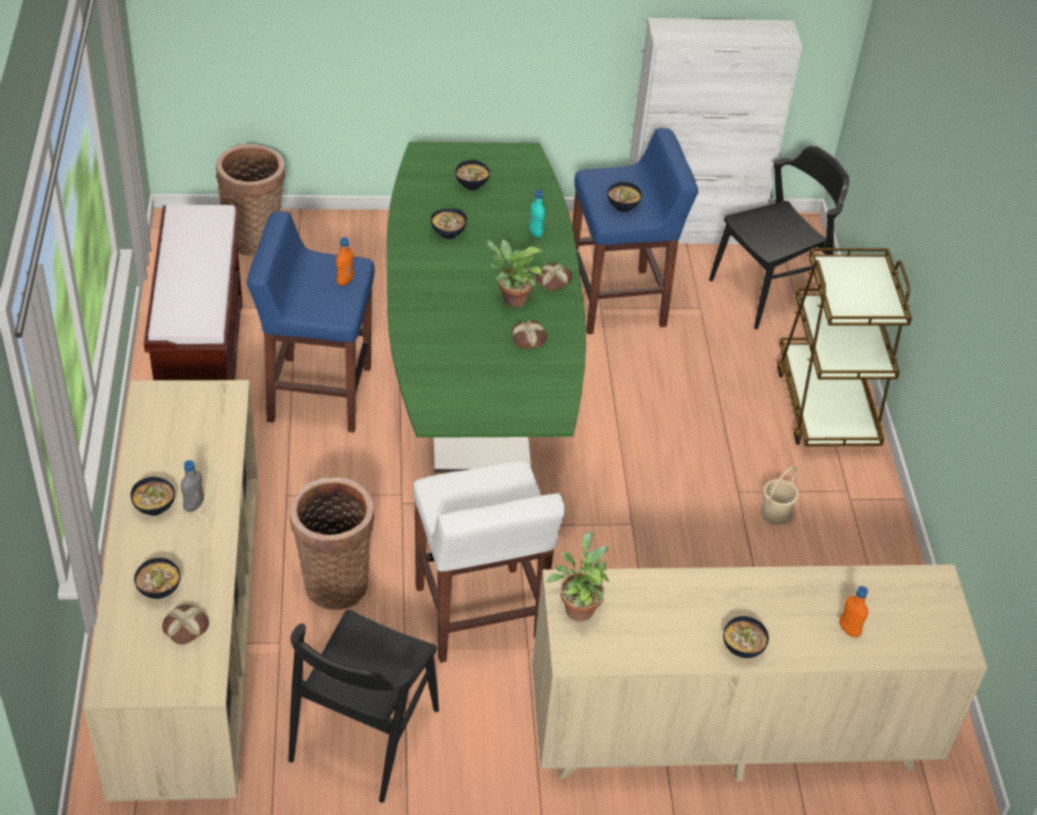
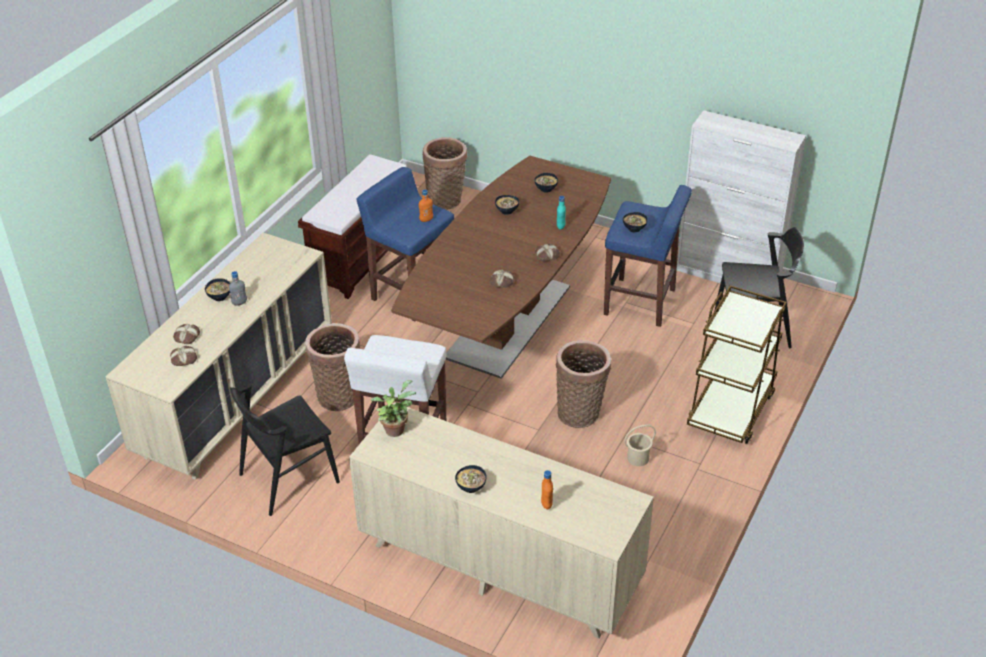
camera: 35 degrees right, 5 degrees down
(158, 590) = (186, 336): bowl -> bread
(477, 388) = (508, 322): green dining table -> brown dining table
(511, 299) = (511, 257): potted plant -> none
(663, 479) = (581, 412): none -> basket

